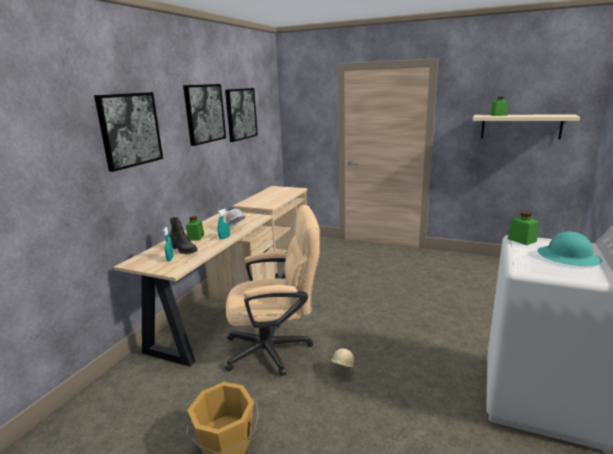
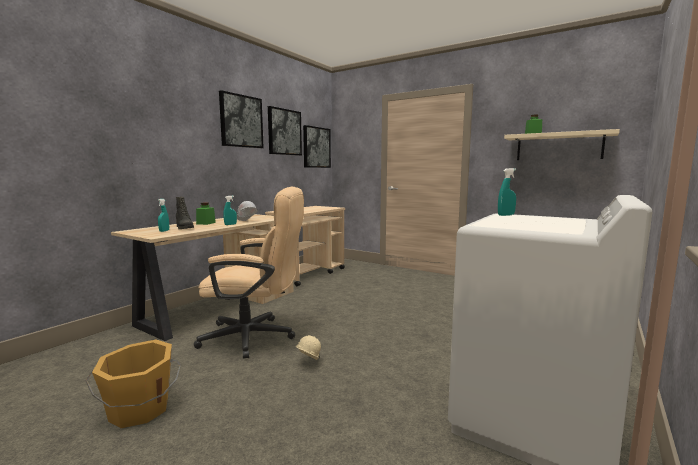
camera: 10 degrees right, 10 degrees down
(130, 130) = (152, 114): picture -> picture (316, 147)
(521, 240) = (506, 215): green jar -> turquoise spray bottle
(568, 257) = (548, 223): turquoise hard hat -> none

